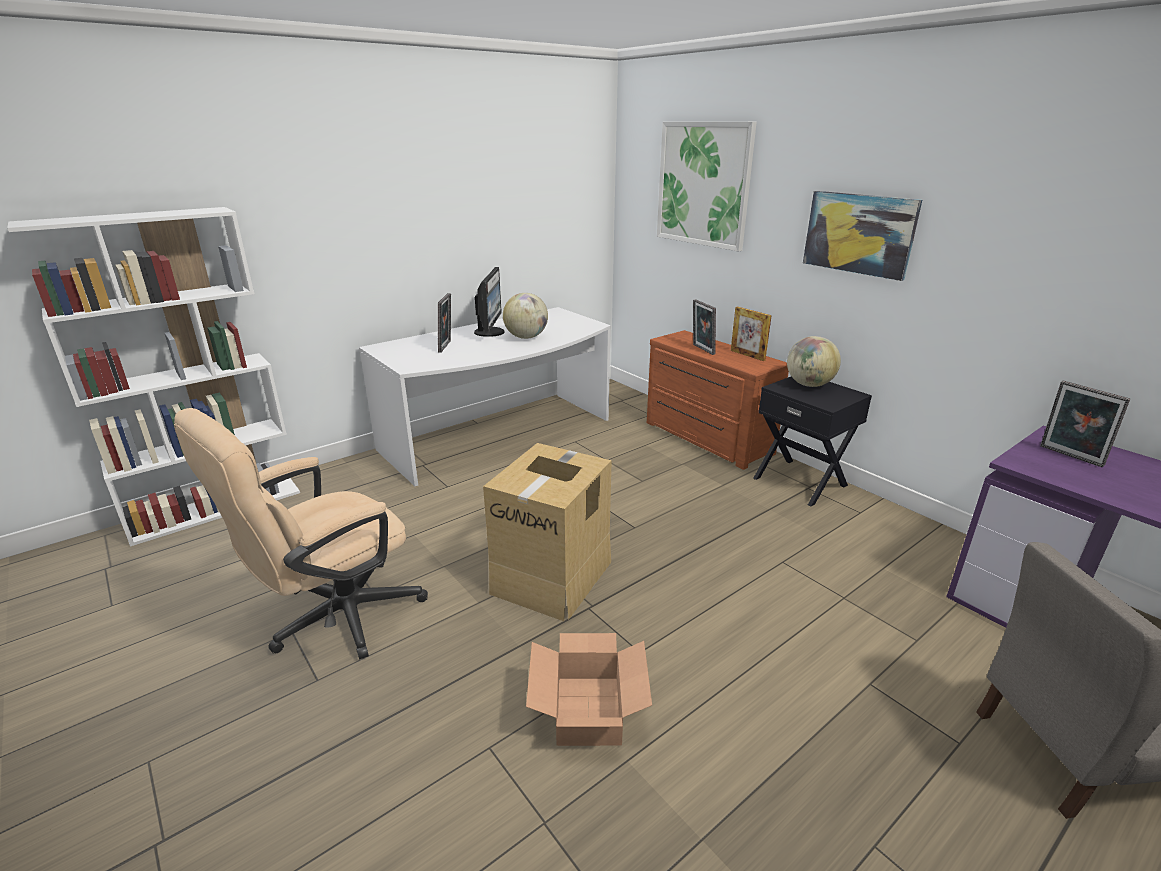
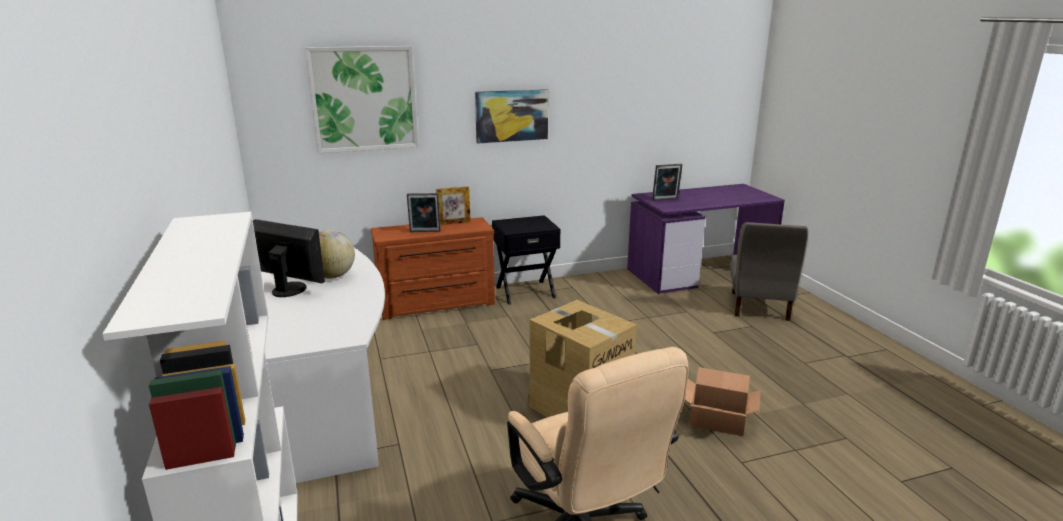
camera: 70 degrees left, 5 degrees down
(446, 346) = (306, 314): picture frame -> none
(809, 385) = (514, 223): globe -> none

